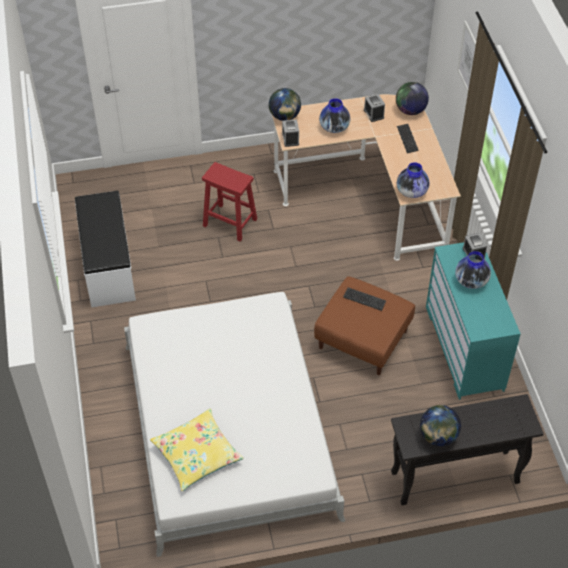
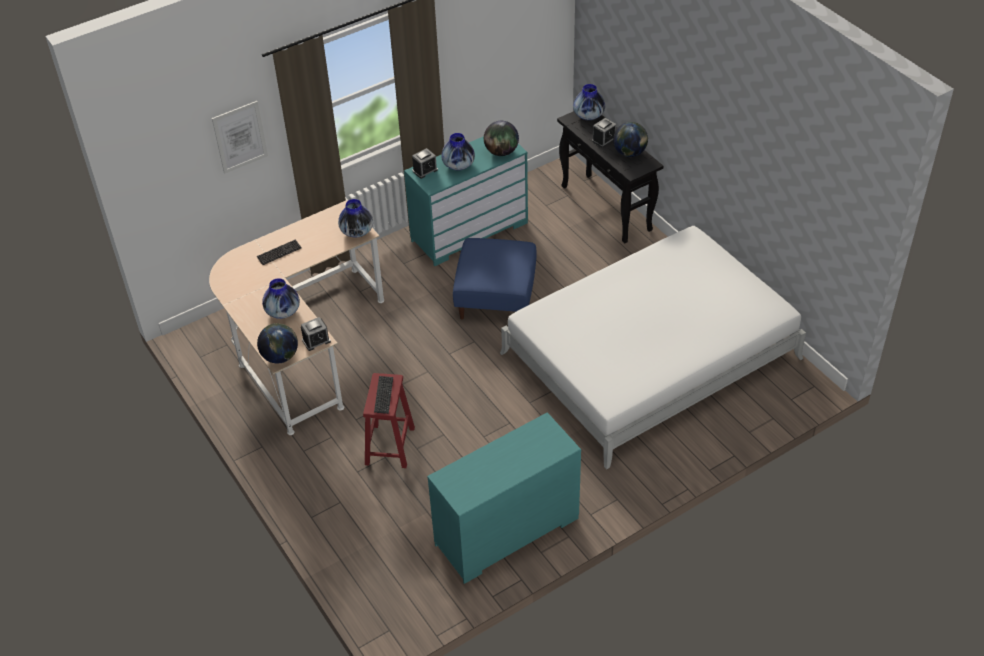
camera: 110 degrees left, 5 degrees down
(107, 266) = (507, 532): white bench -> turquoise dresser
(197, 454) = (726, 310): yellow pillow -> none
(363, 339) = (495, 297): brown ottoman -> blue ottoman
(364, 299) = (481, 267): keyboard -> keyboard (384, 395)
(373, 114) = (248, 287): alarm clock -> alarm clock (604, 139)
(410, 110) = (232, 261): globe -> globe (501, 152)
(520, 424) = (588, 116): none -> vase

